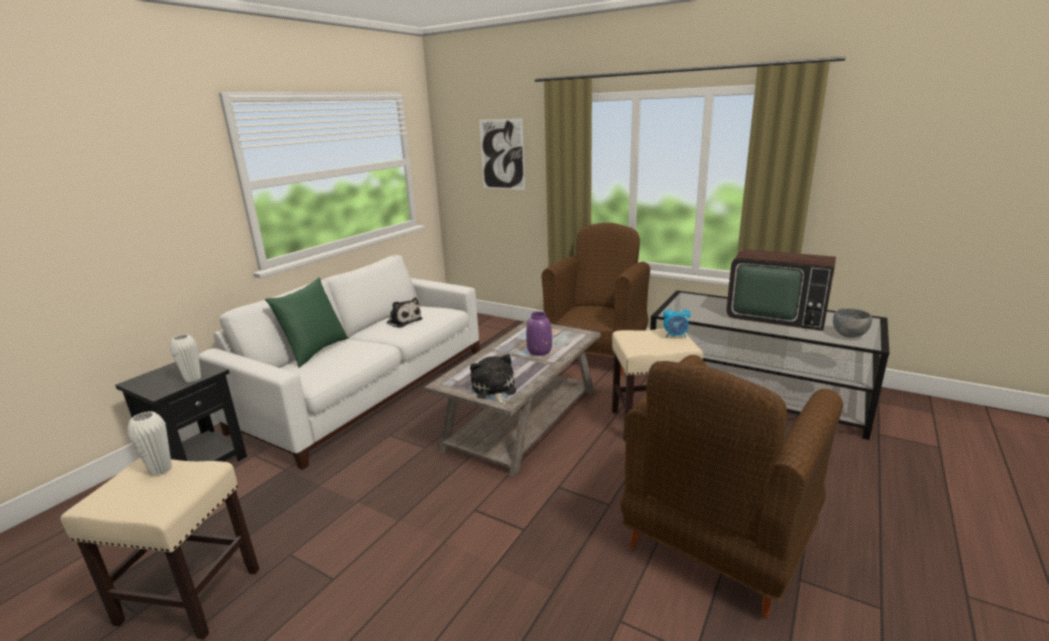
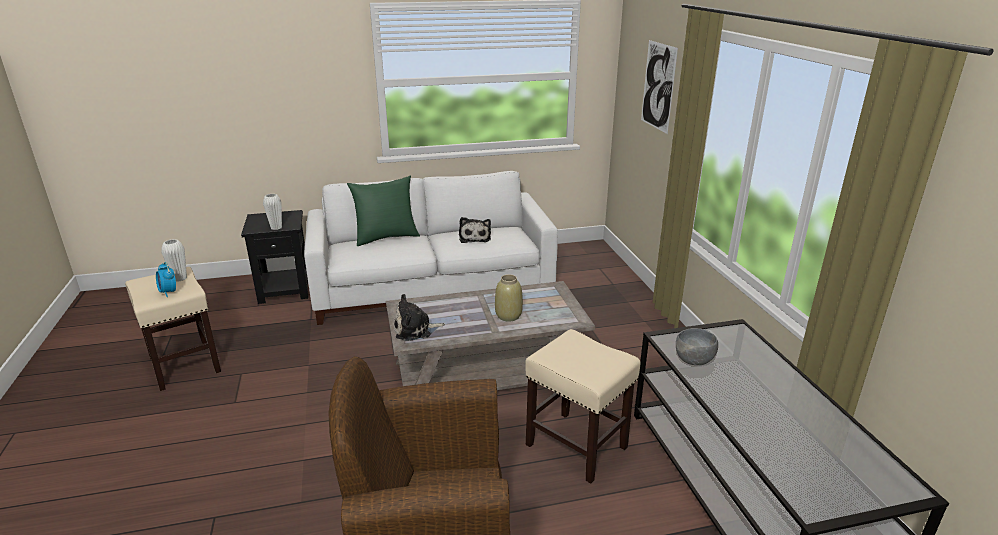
camera: 45 degrees right, 5 degrees up
(494, 390) = (415, 329): plush toy -> plush toy turned 135 degrees counterclockwise
(539, 351) = (508, 315): purple vase -> beige vase
(597, 354) = (653, 353): brown armchair -> none
(675, 336) = (608, 364): alarm clock -> alarm clock (168, 292)
(774, 315) = (784, 407): television -> none
(849, 335) = (817, 484): grey bowl -> grey bowl (694, 361)

